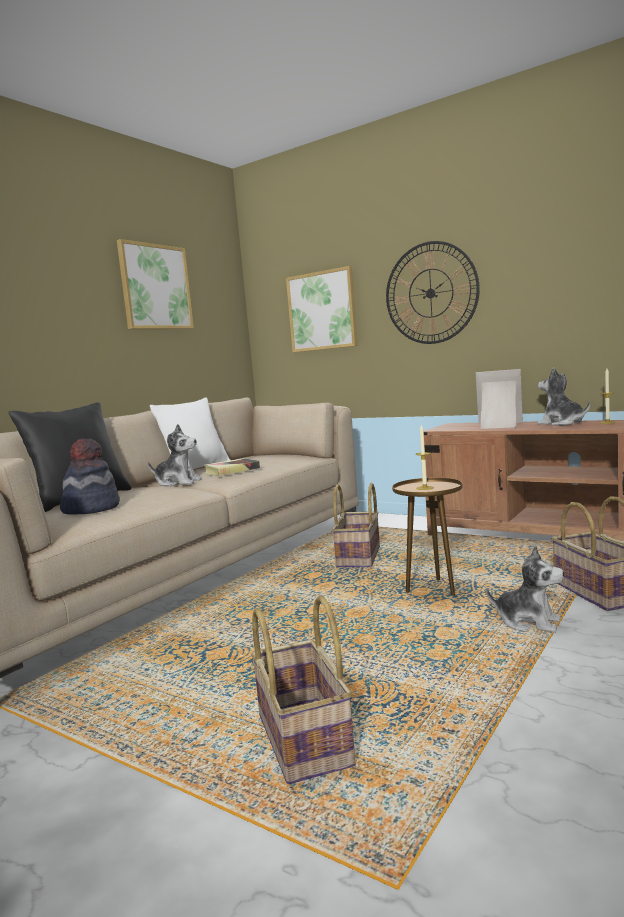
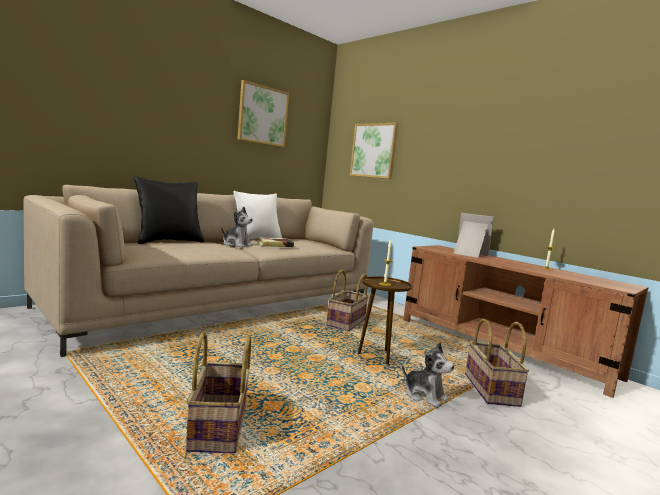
camera: 10 degrees right, 0 degrees up
(91, 509) = (166, 248): hat -> none
(431, 293) = (446, 151): wall clock -> none
(561, 423) = (513, 262): plush toy -> none

